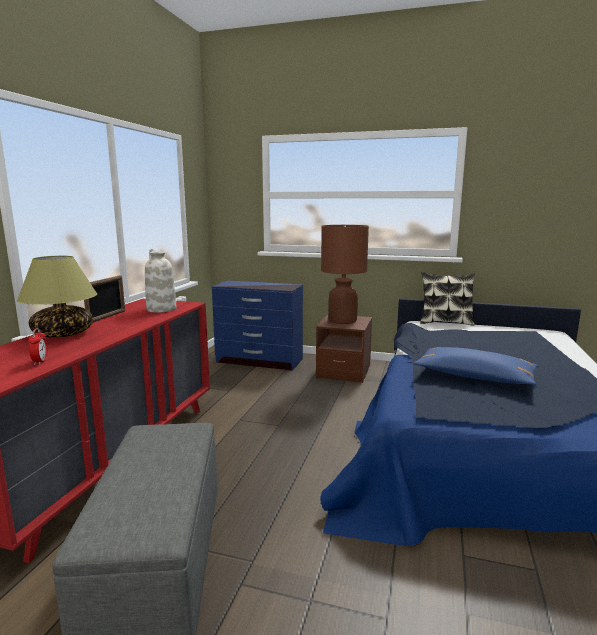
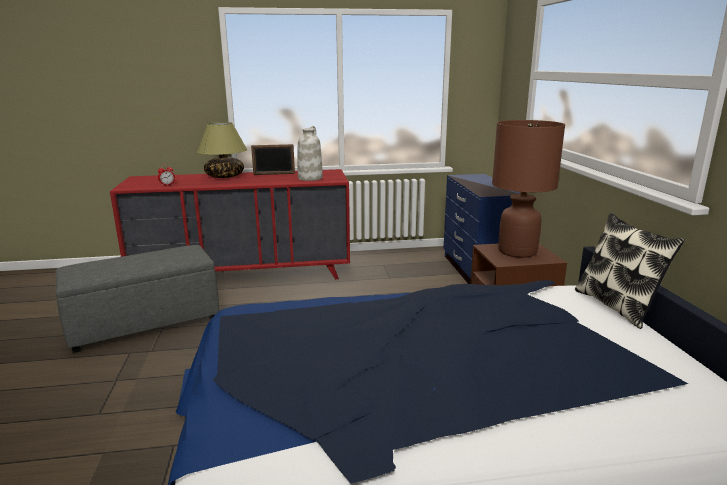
camera: 65 degrees right, 5 degrees up
(474, 377) = (349, 334): blue pillow -> none

